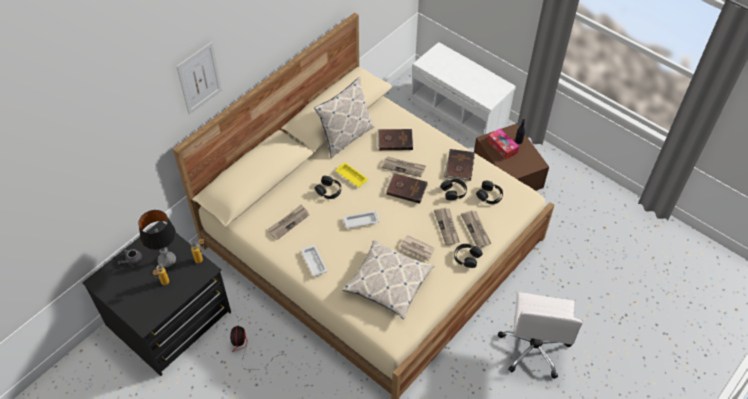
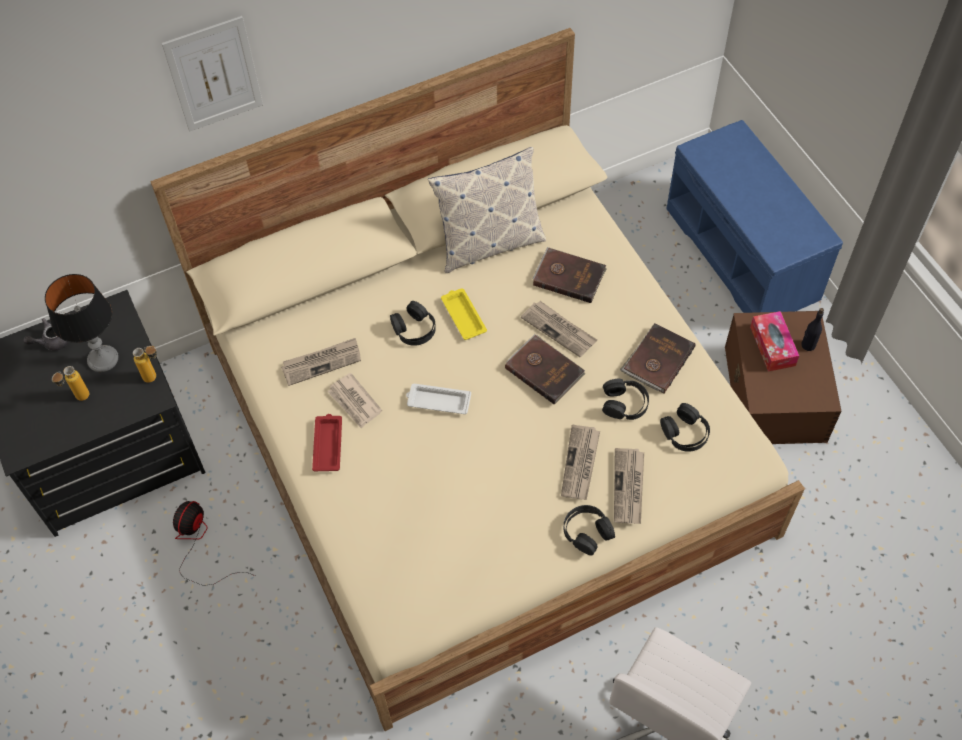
camera: 25 degrees right, 5 degrees up
(313, 261) = (328, 444): white tray -> red tray
(388, 283) = (428, 527): pillow -> none
(417, 249) = (507, 486): newspaper -> newspaper (354, 402)
(460, 111) = (744, 253): white bench -> blue bench

